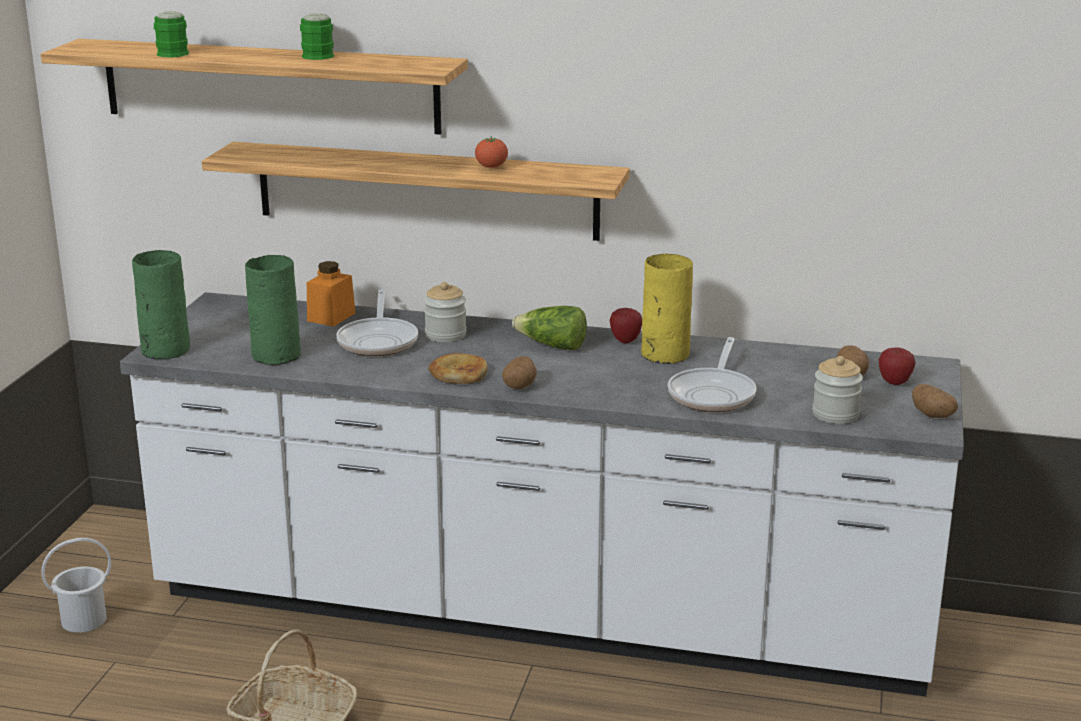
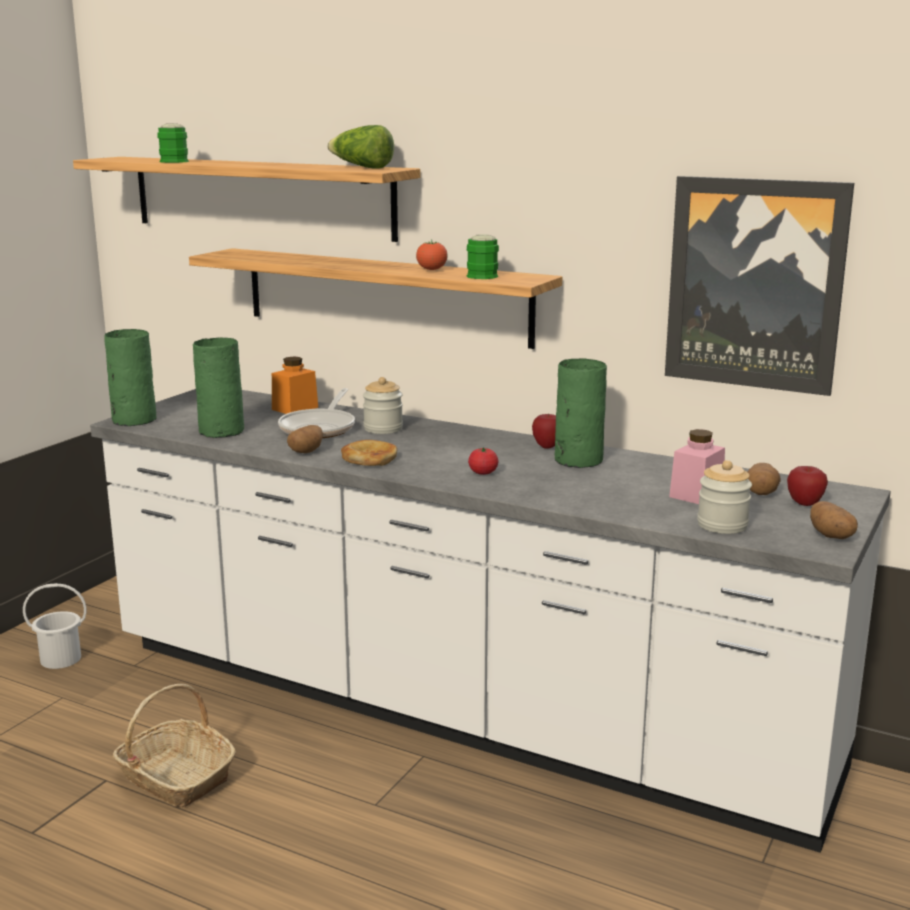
camera: 15 degrees right, 5 degrees down
(320, 55) = (294, 164): green mug -> green mug (485, 275)
(519, 385) = (418, 472): potato -> potato (306, 451)
(552, 346) = (474, 445): lettuce -> lettuce (361, 167)
(583, 379) = (483, 473): none -> tomato
(663, 354) = (577, 460): yellow vase -> green vase
(713, 394) = (604, 495): frying pan -> none
(795, 383) = (696, 494): none -> pink jar
(828, 173) = (755, 284): none -> picture

